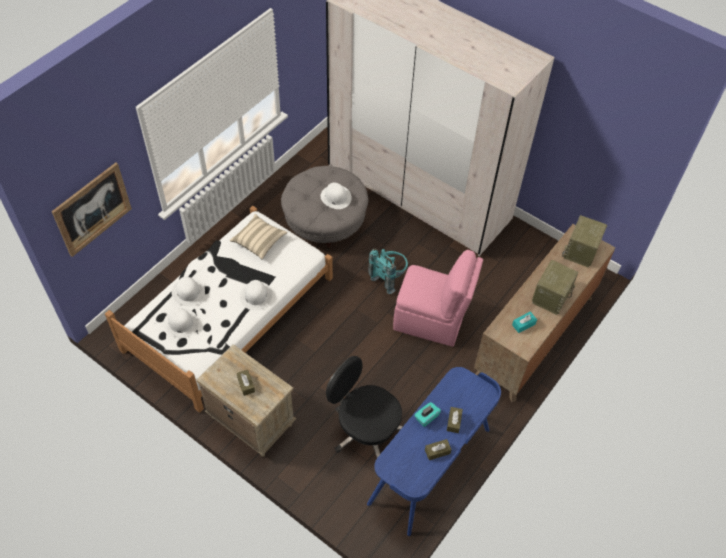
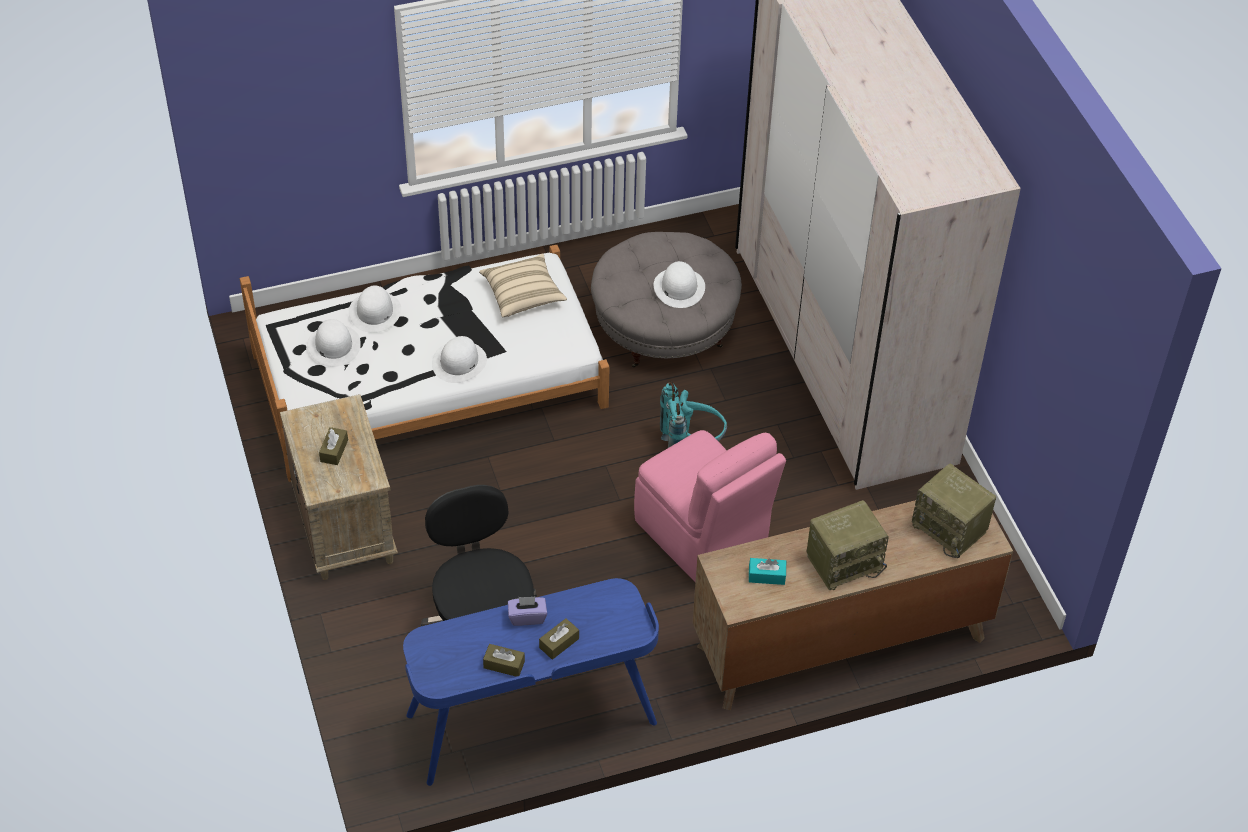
camera: 35 degrees right, 5 degrees down
(92, 209) = (284, 123): picture -> none
(426, 417) = (527, 617): turquoise tissue box -> purple tissue box
(581, 252) = (950, 529): radio -> radio turned 105 degrees counterclockwise

